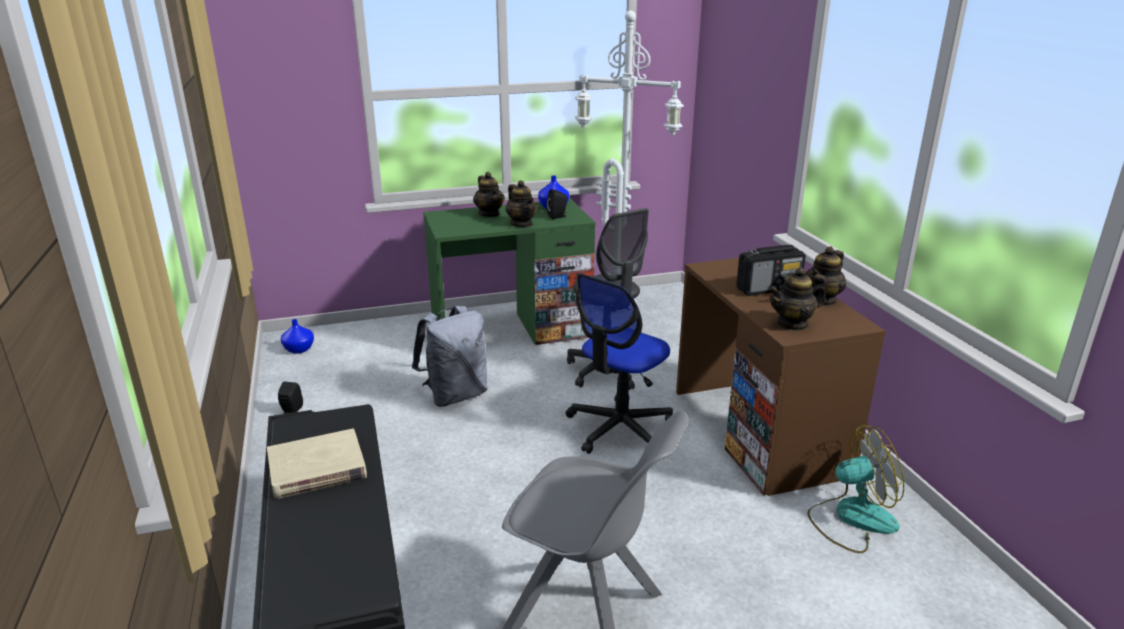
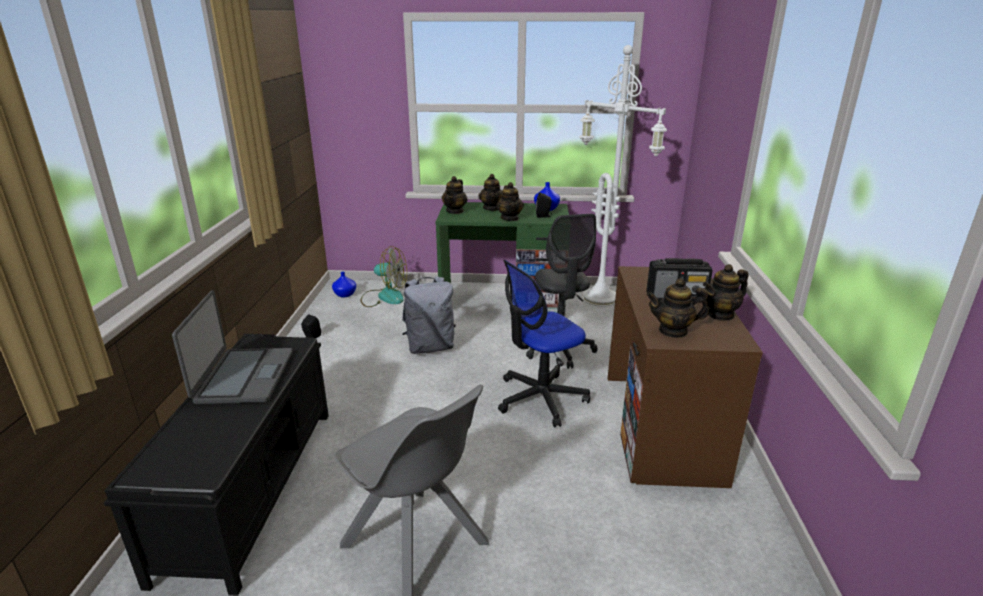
camera: 20 degrees right, 0 degrees up
(317, 468) = (243, 377): beige book -> laptop
(448, 222) = (455, 211): none -> teapot
(851, 518) = (704, 524): fan -> fan (384, 297)

